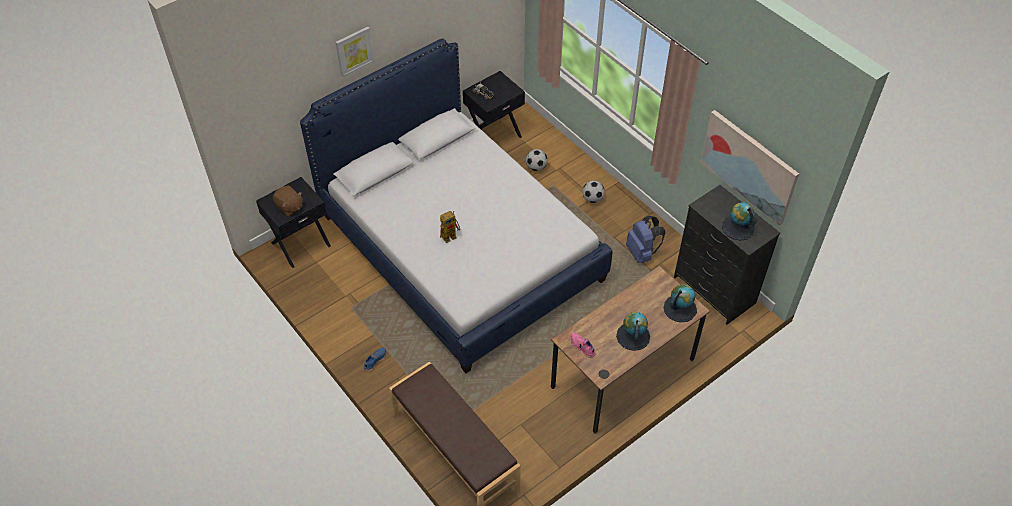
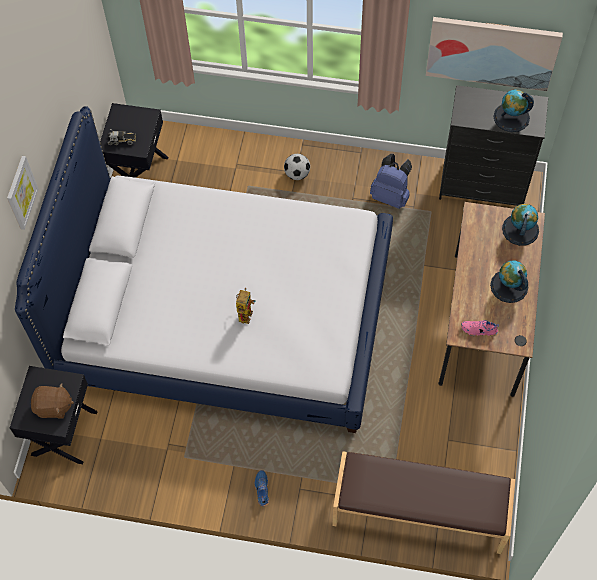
camera: 40 degrees left, 10 degrees up
(536, 167) = (214, 179): football -> none

